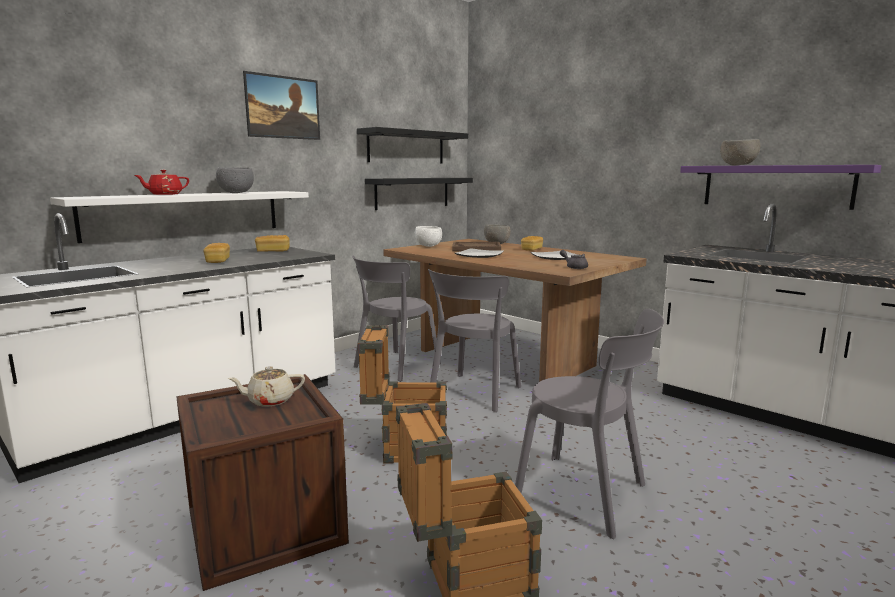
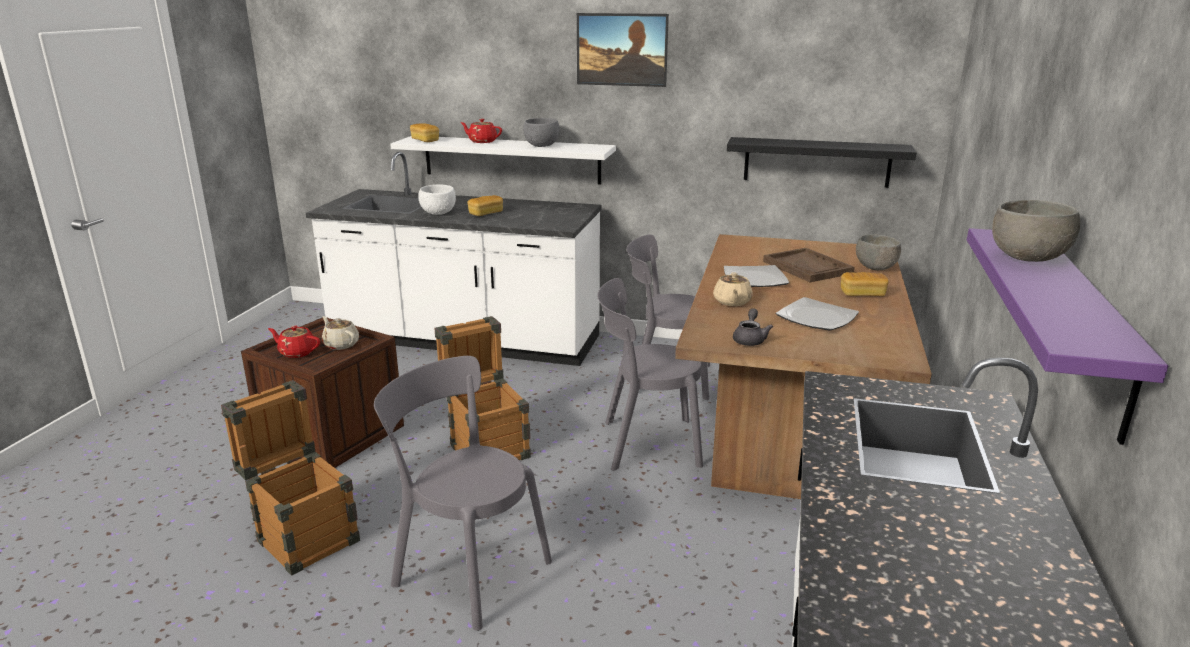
camera: 60 degrees right, 10 degrees up
(249, 424) = (297, 352): none -> red teapot
(273, 251) = (560, 212): bread -> bread (425, 140)
(406, 147) = (812, 96): black shelf -> none
(428, 246) = (779, 244): white bowl -> white bowl (437, 213)
(511, 262) = (732, 302): none -> beige teapot
(587, 495) = (467, 569): grey chair -> grey chair turned 120 degrees clockwise

